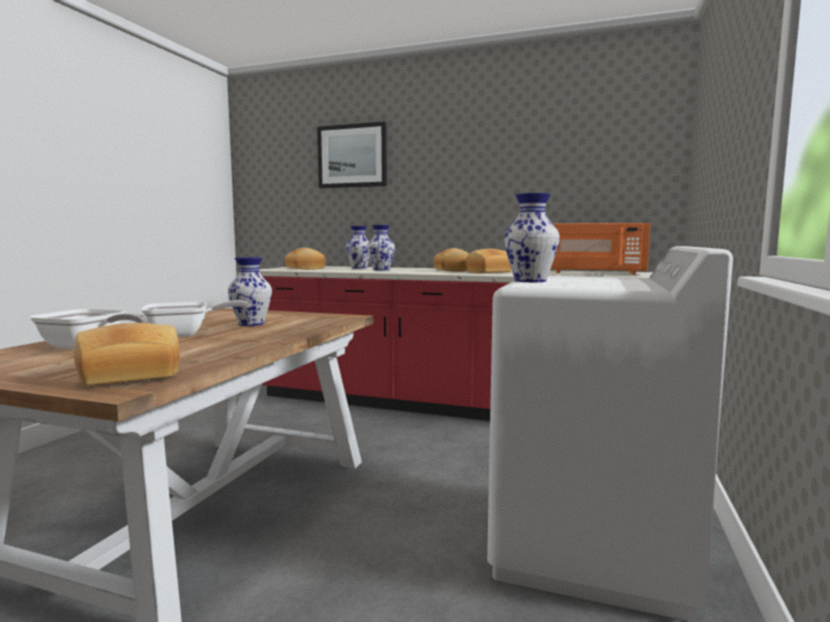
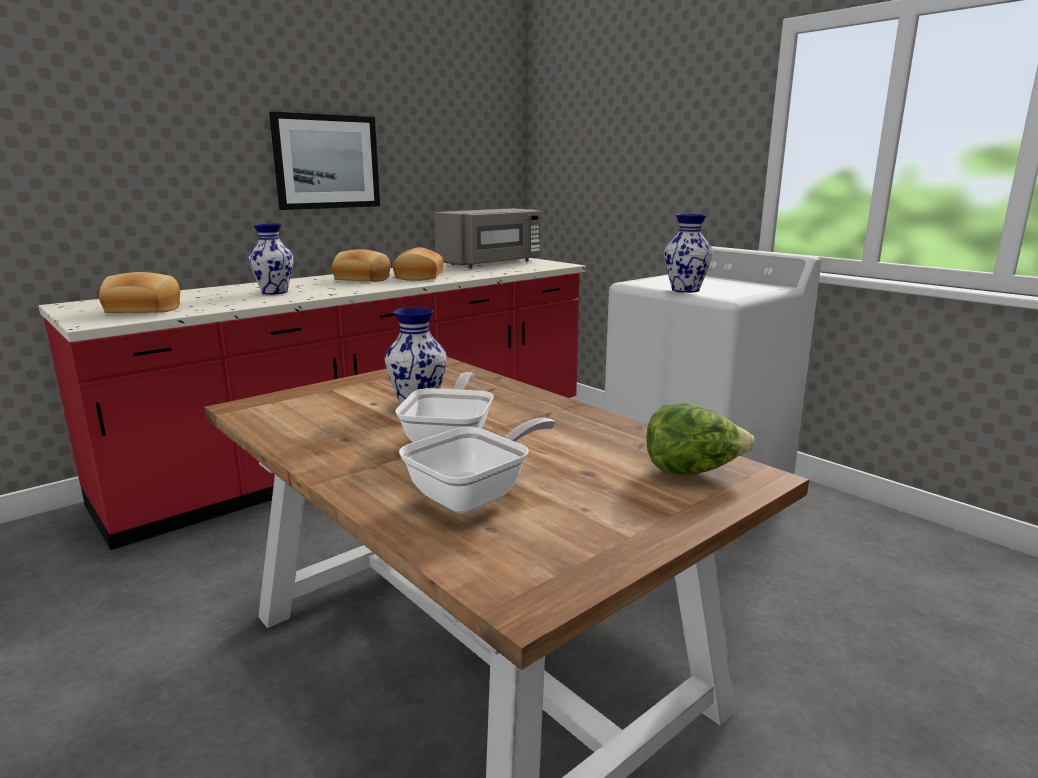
camera: 60 degrees left, 10 degrees up
(131, 375) = (692, 472): bread -> lettuce
(352, 156) = (125, 95): picture -> picture (327, 162)
(359, 268) = (208, 293): vase -> none
(593, 273) = (492, 263): orange microwave -> grey microwave

